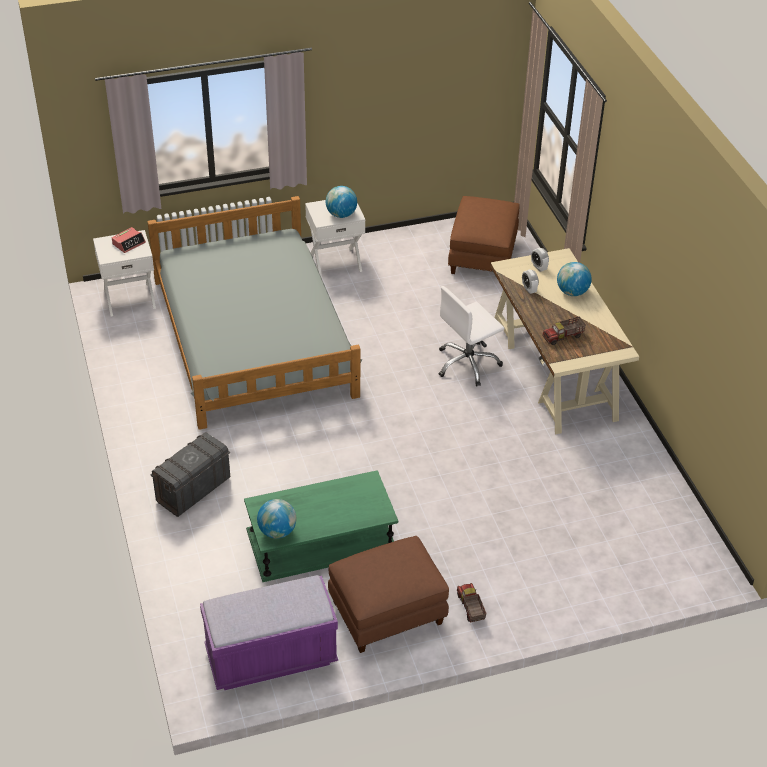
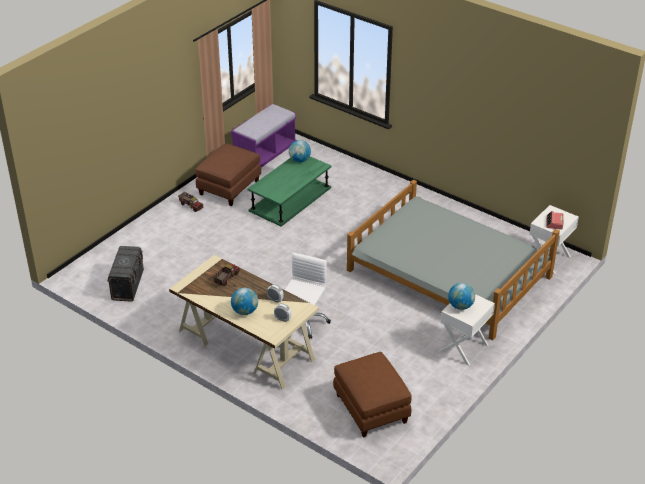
camera: 145 degrees right, 5 degrees down
(193, 490) = (377, 191): grey storage box -> grey storage box (128, 285)

